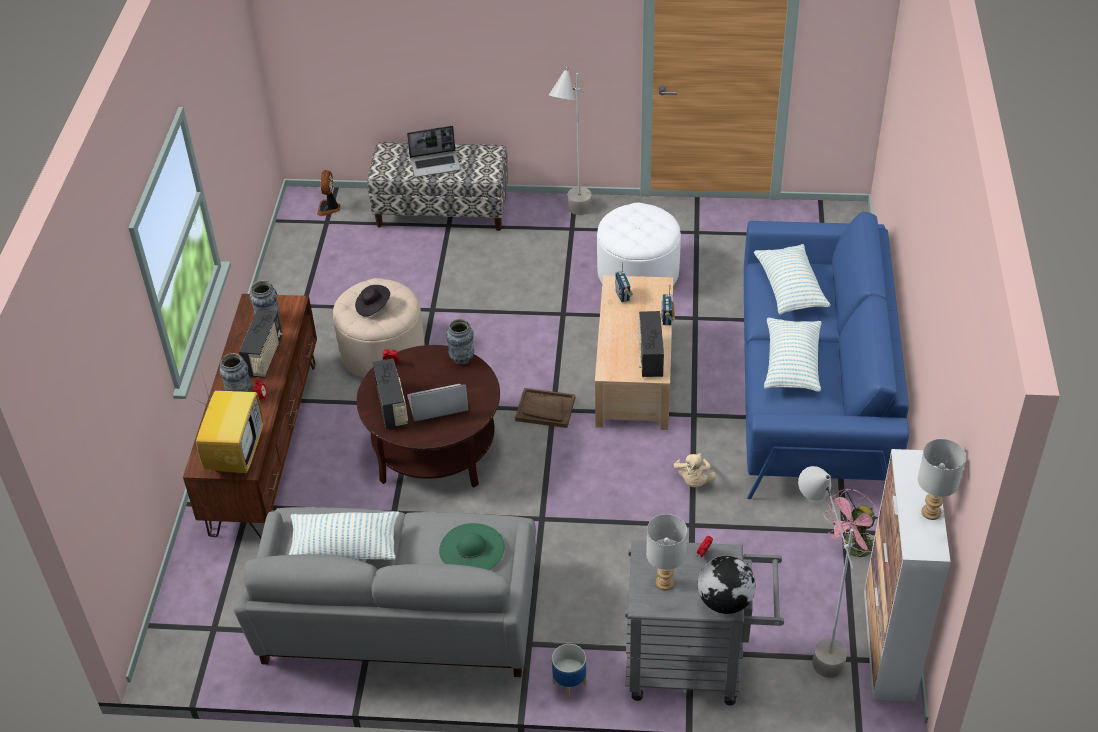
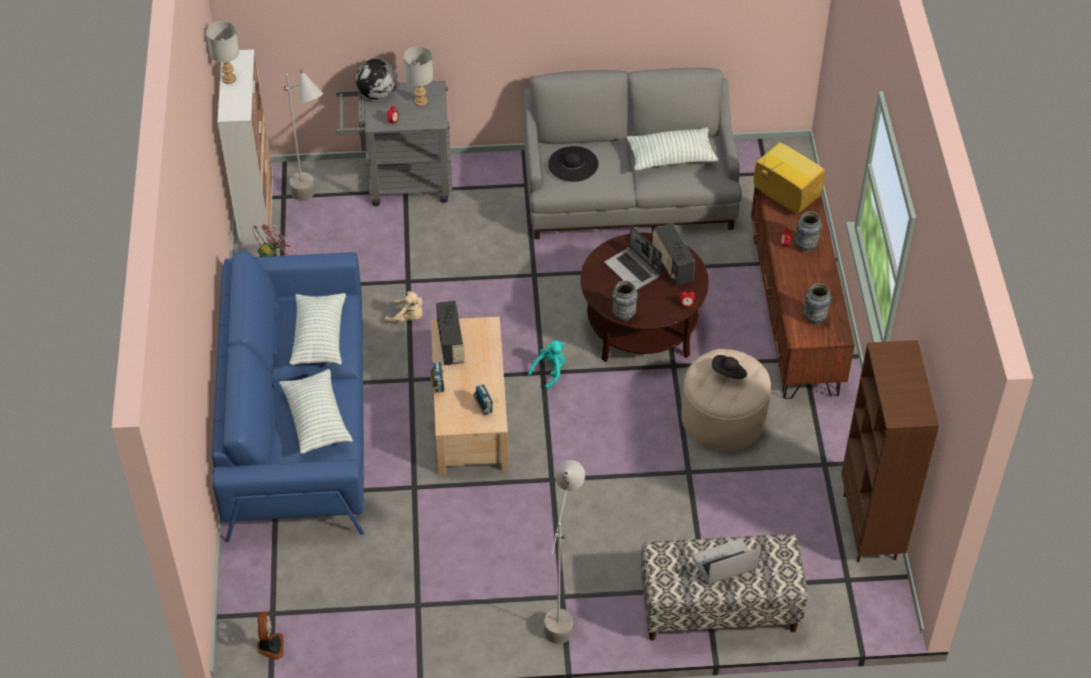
camera: 170 degrees right, 5 degrees up
(235, 452) = (784, 197): television -> television turned 135 degrees clockwise
(264, 357) = (800, 281): radio -> none
(287, 255) = (871, 527): none -> brown bookcase
(329, 208) = (853, 601): fan -> fan (270, 646)
(437, 405) = (633, 270): laptop -> laptop turned 75 degrees clockwise
(472, 549) = (573, 164): green hat -> black hat
(545, 409) = (550, 372): brown tray -> turquoise plush toy
(569, 684) = (492, 162): planter -> none
(638, 273) = (479, 539): white ottoman -> none
(694, 481) = (408, 318): beige plush toy -> beige plush toy turned 120 degrees clockwise

